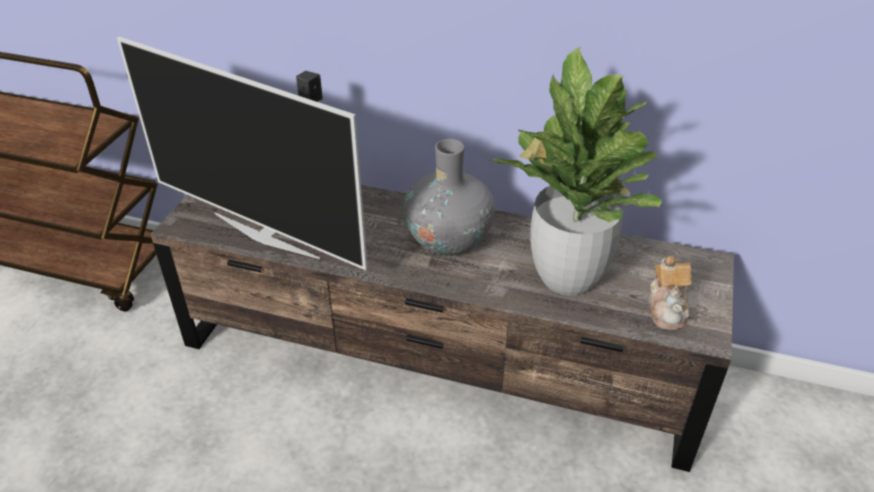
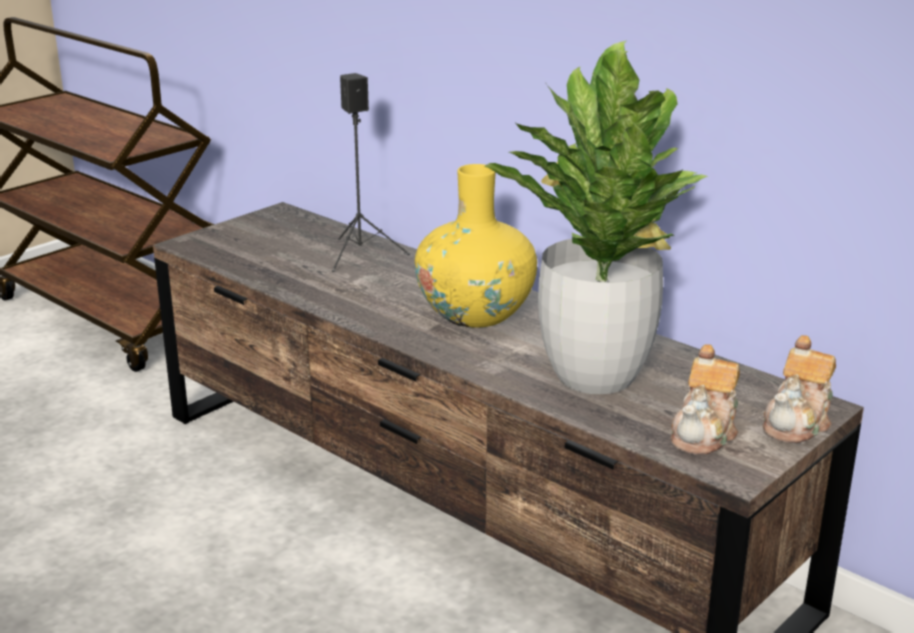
camera: 25 degrees right, 15 degrees down
(267, 234) = (271, 268): television -> none
(448, 240) = (475, 313): grey vase -> yellow vase
(710, 281) = (798, 423): none -> teapot

